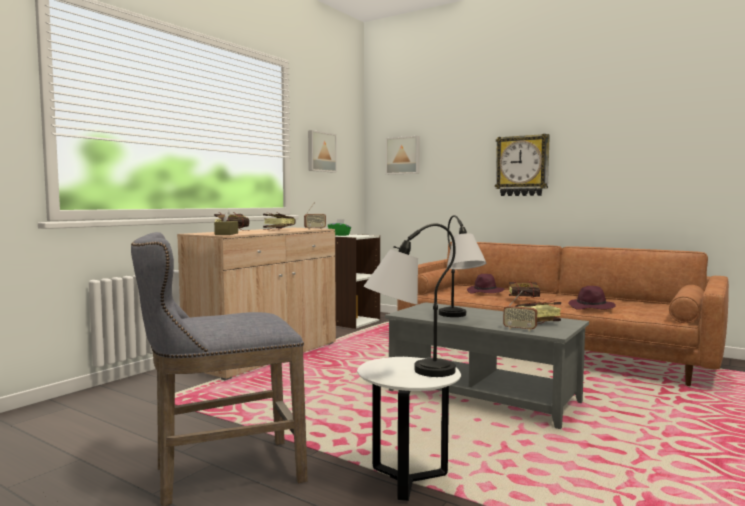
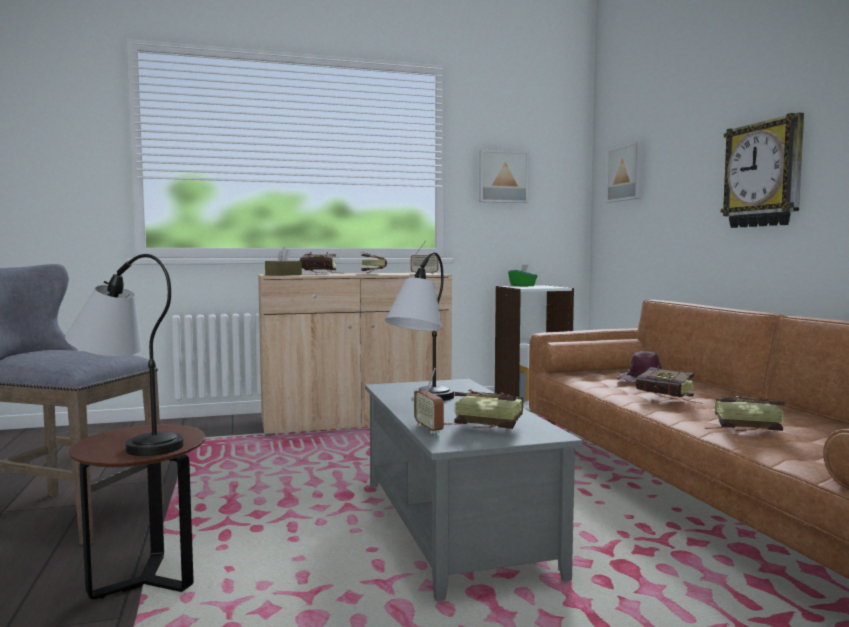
camera: 40 degrees right, 0 degrees up
(407, 481) = (146, 582): white side table -> brown side table
(591, 307) = (739, 429): purple hat -> book

